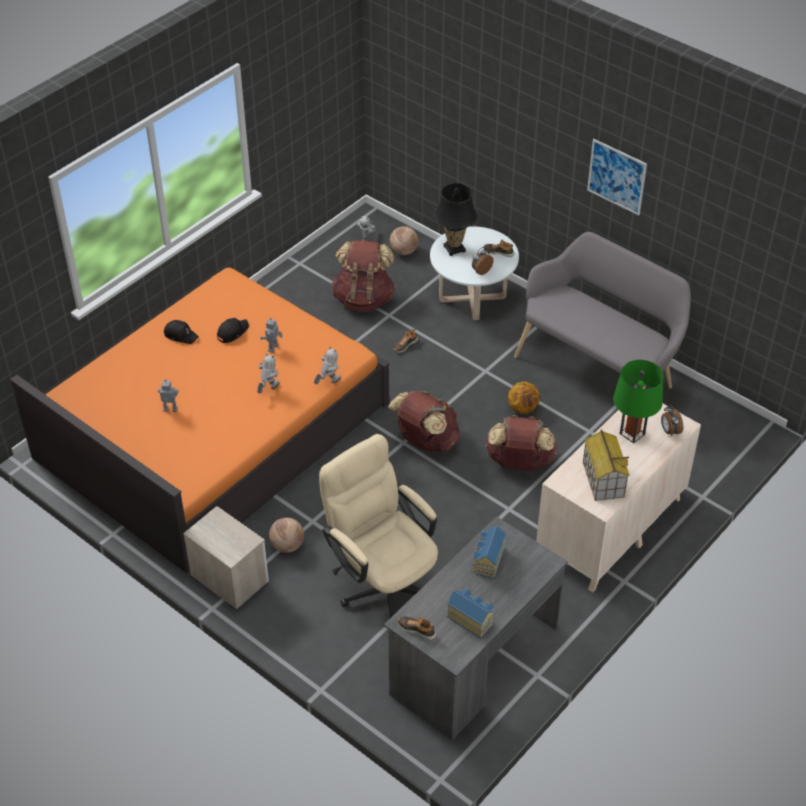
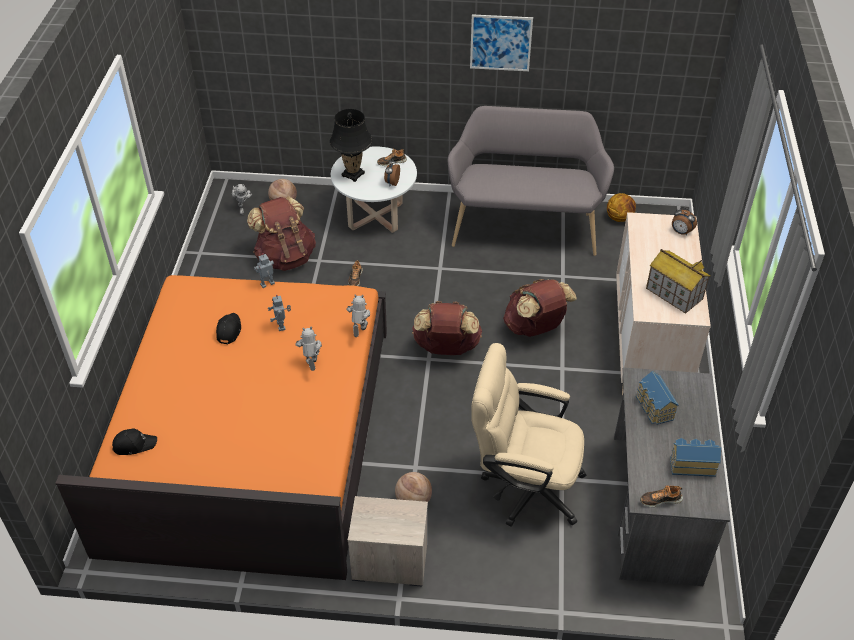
camera: 35 degrees left, 0 degrees up
(170, 410) = (234, 430): toy robot -> toy robot (267, 284)
(181, 335) = (180, 356): black cap -> black cap (134, 444)
(523, 408) = (497, 283): basketball -> basketball (619, 218)
(632, 433) = (657, 247): green table lamp -> none

